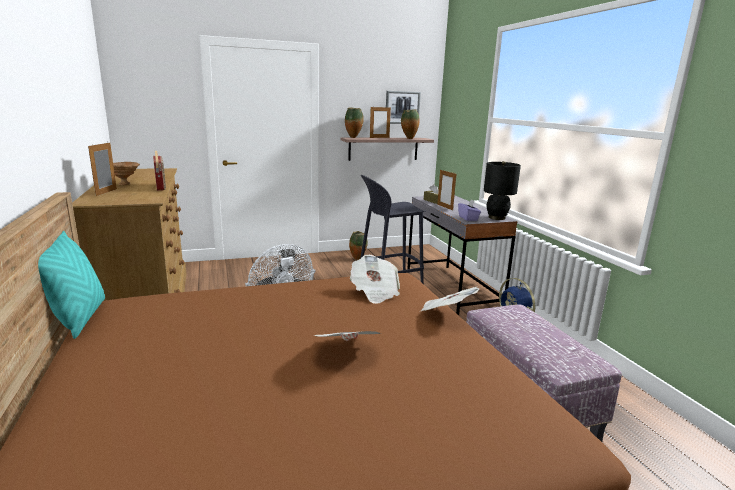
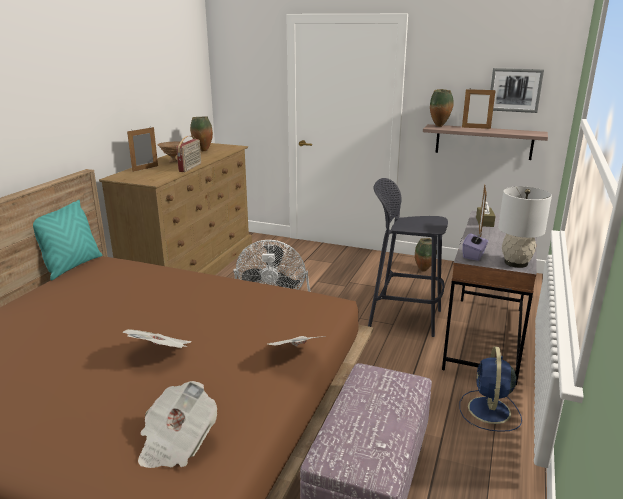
camera: 40 degrees right, 5 degrees up
(374, 292) = (273, 311): newspaper -> newspaper (176, 443)
(409, 138) = (512, 132): vase -> vase (202, 151)
(497, 218) = (516, 263): black table lamp -> white table lamp

